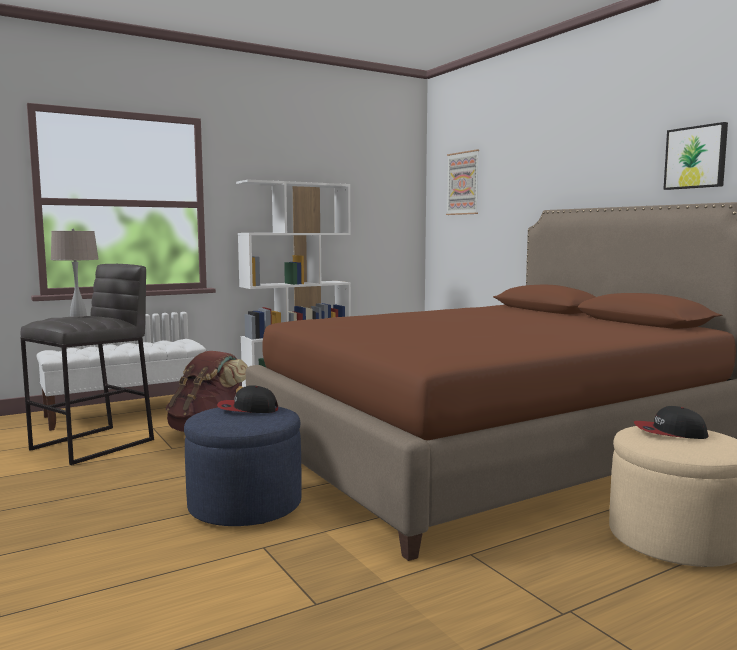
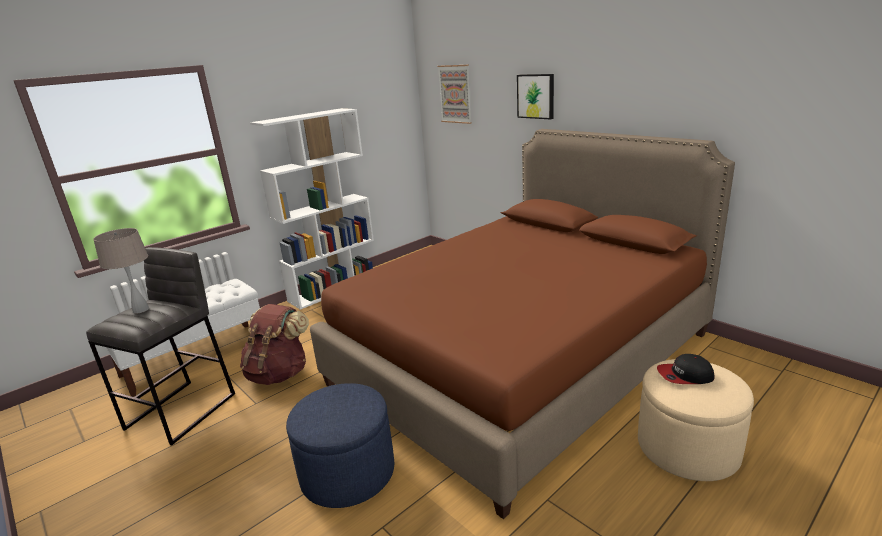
camera: 10 degrees left, 15 degrees up
(247, 409) = (336, 398): cap -> none
(696, 157) = (674, 96): picture -> picture (536, 96)

